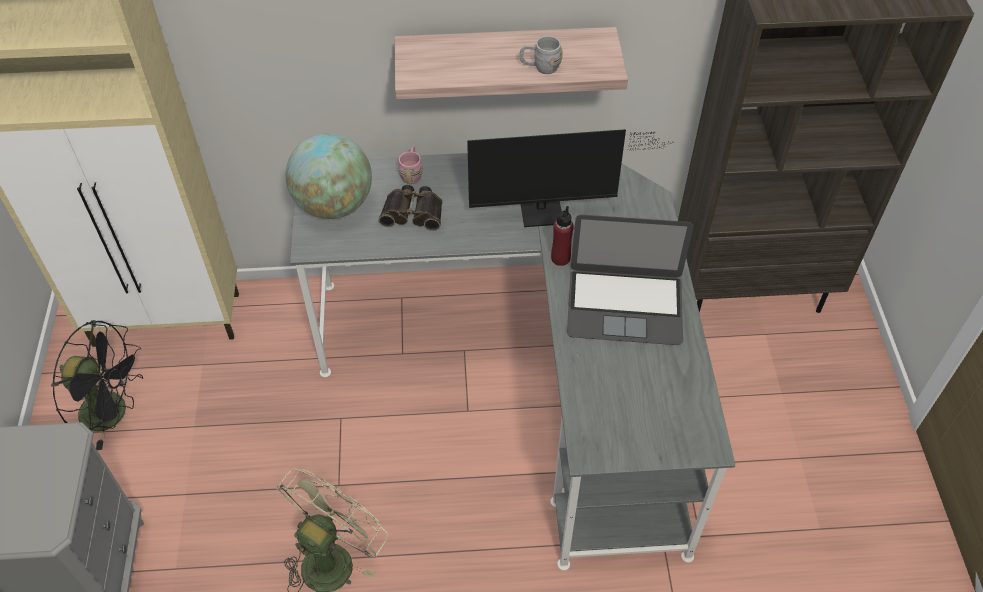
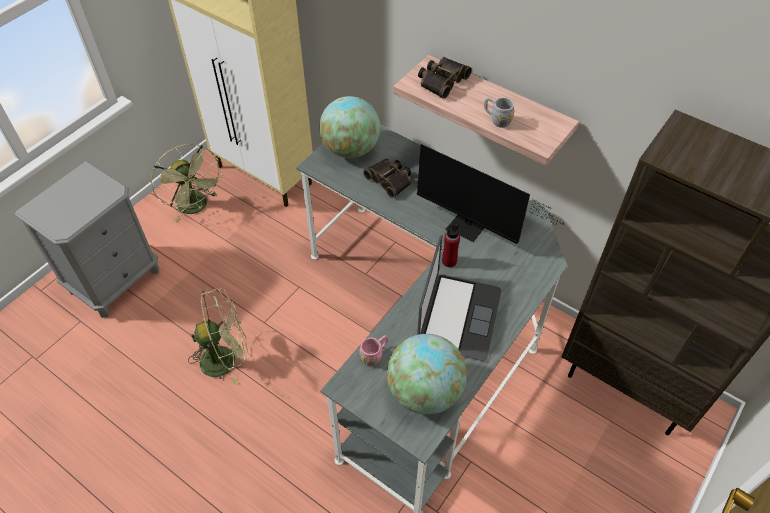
camera: 40 degrees right, 0 degrees up
(114, 412) = (197, 207): black fan -> green fan
(412, 173) = (412, 157): pink mug -> pink mug (375, 355)
(441, 56) = (442, 80): none -> binoculars
(625, 306) = (459, 316): laptop -> laptop turned 120 degrees counterclockwise
(668, 400) = (425, 391): none -> globe

